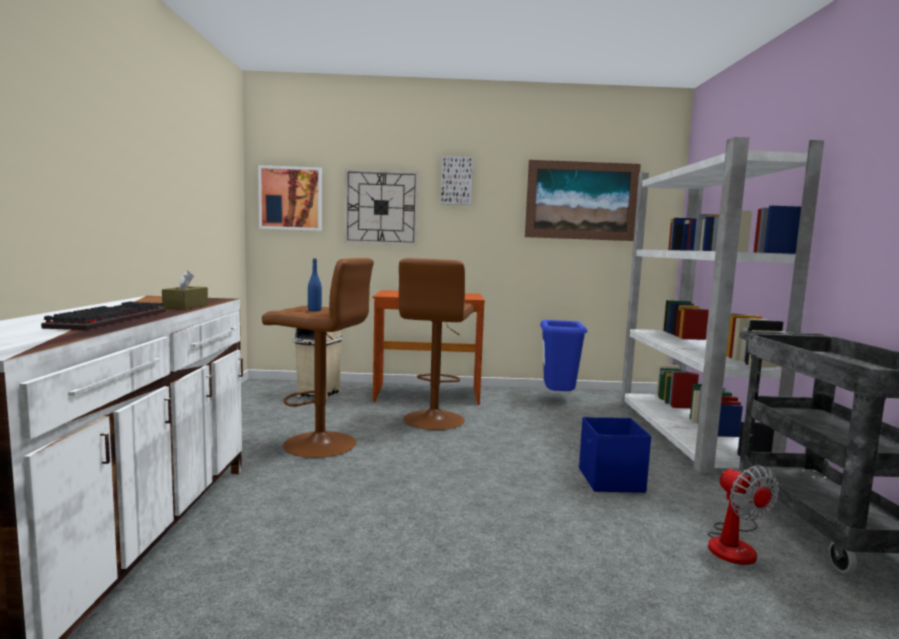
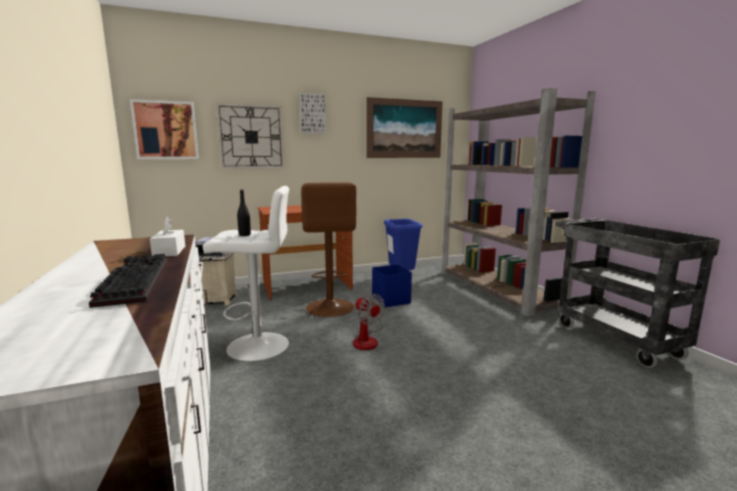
camera: 20 degrees left, 5 degrees up
(186, 306) = (169, 251): brown tissue box -> white tissue box
(314, 310) = (244, 235): blue bottle -> black bottle
(320, 445) = (258, 346): brown stool -> white stool
(610, 481) = (483, 333): blue storage box -> blue storage box (391, 300)
(686, 432) = (497, 288): white bookcase -> brown bookcase
(734, 544) = (584, 363): fan -> fan (367, 339)

